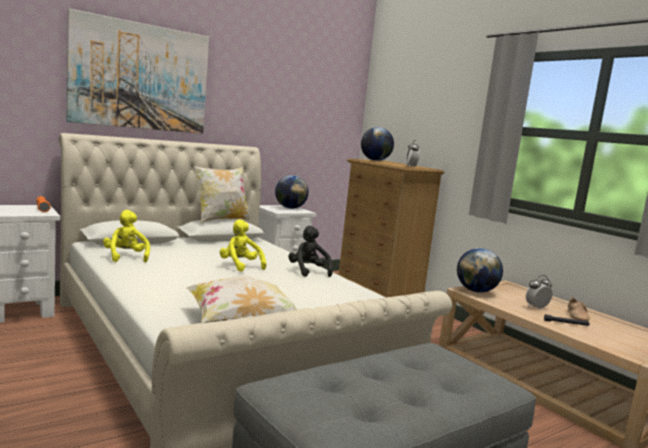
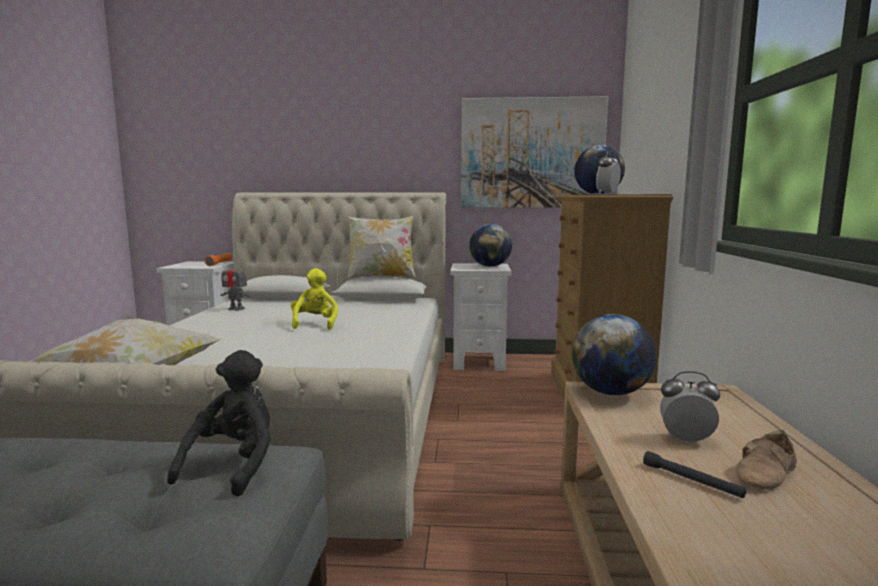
camera: 40 degrees right, 0 degrees up
(126, 257) = (236, 309): yellow plush toy -> toy robot
(140, 77) = (312, 129): picture -> picture (532, 153)
(308, 271) = (379, 336): black plush toy -> black plush toy (234, 465)

